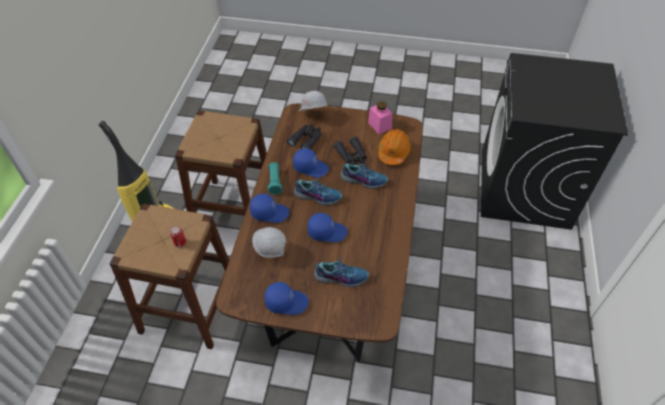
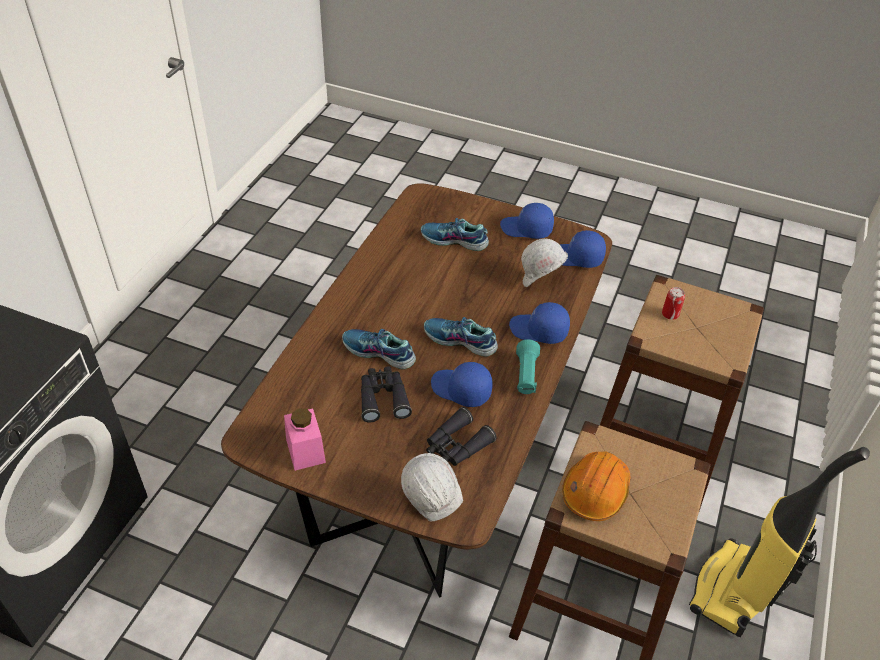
camera: 170 degrees left, 5 degrees down
(327, 231) = (458, 291): blue cap -> blue cap (576, 257)
(393, 152) = (307, 391): orange hard hat -> orange hard hat (595, 491)

